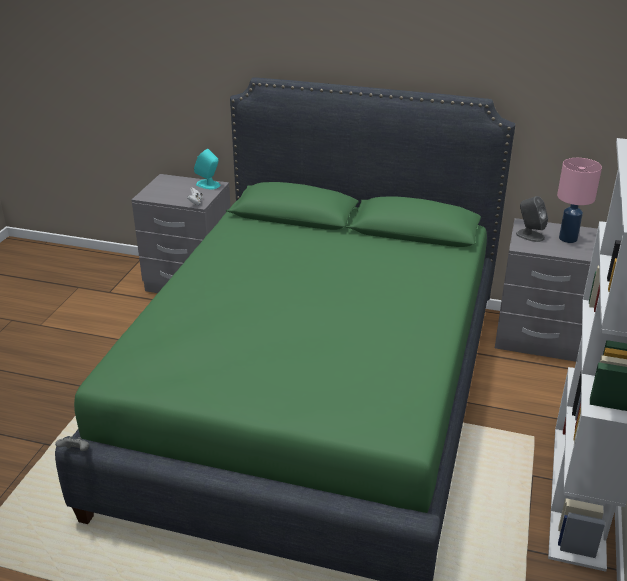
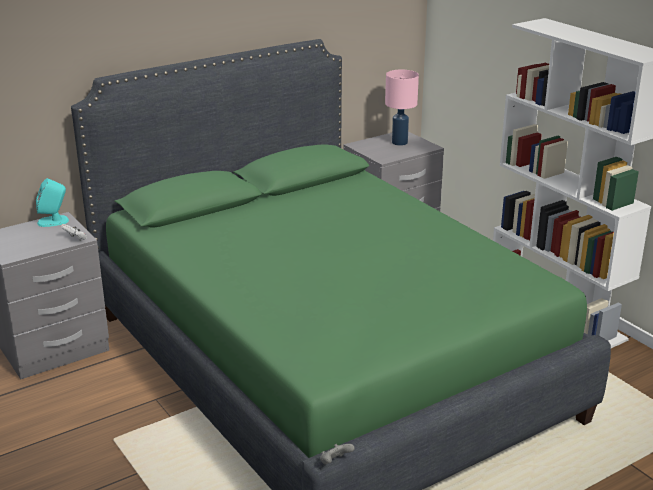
camera: 50 degrees left, 5 degrees down
(529, 235) = (375, 150): grey speaker -> none

